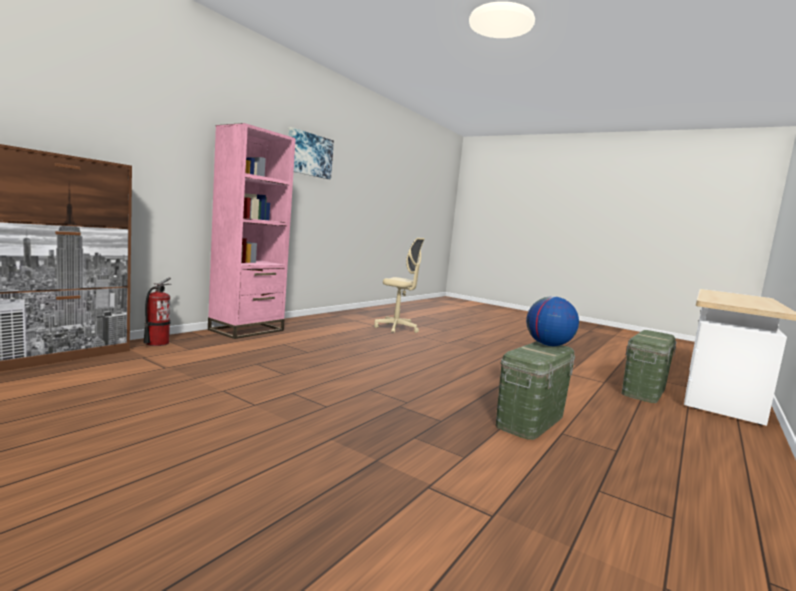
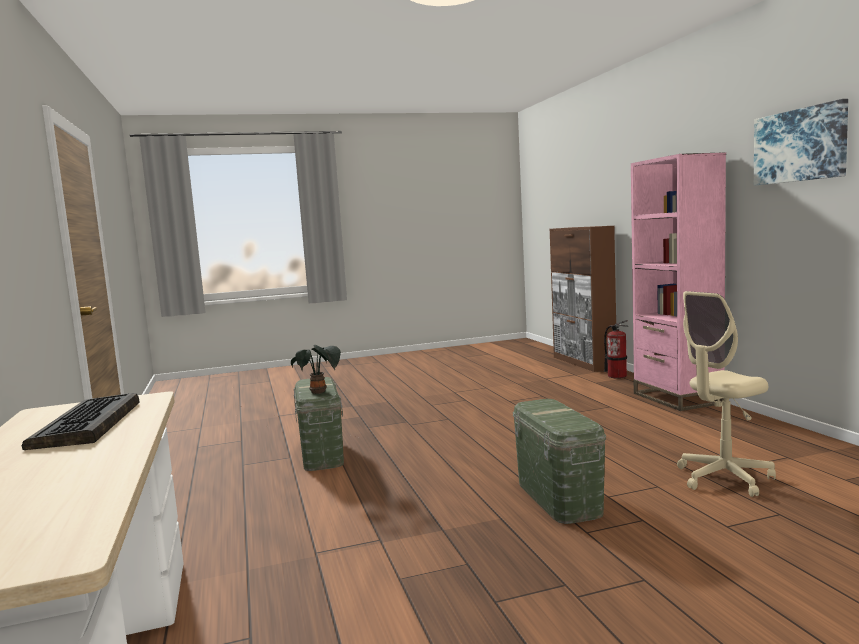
camera: 130 degrees right, 0 degrees up
(548, 345) = (320, 393): globe -> potted plant
(644, 391) = (249, 570): green storage box -> green storage box (558, 498)
(736, 301) = (88, 424): none -> keyboard

